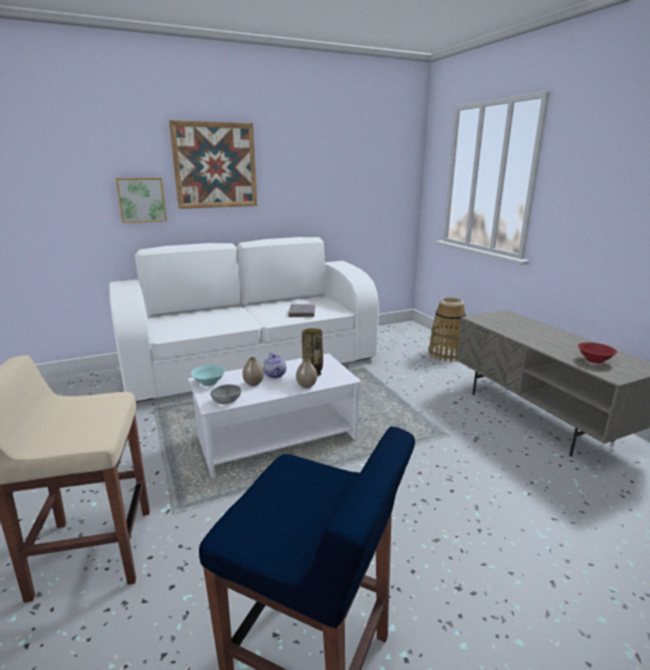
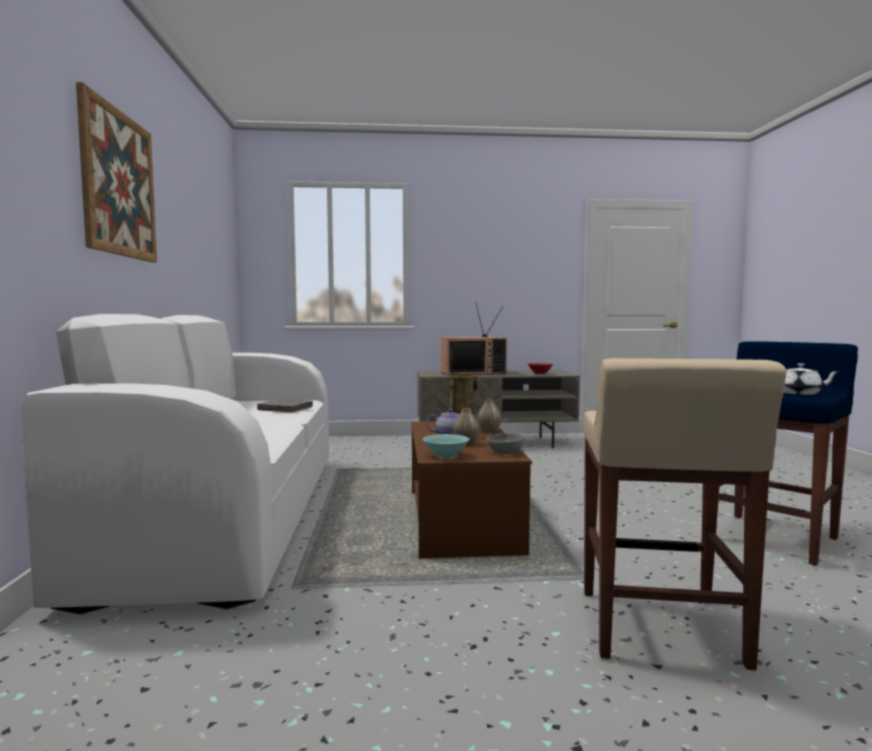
camera: 70 degrees left, 15 degrees down
(141, 200) = (45, 217): picture -> none
(269, 523) = (800, 393): none -> white teapot
(277, 438) = (461, 519): white coffee table -> brown coffee table
(446, 354) = (354, 442): basket -> none
(531, 330) = (473, 373): none -> television

